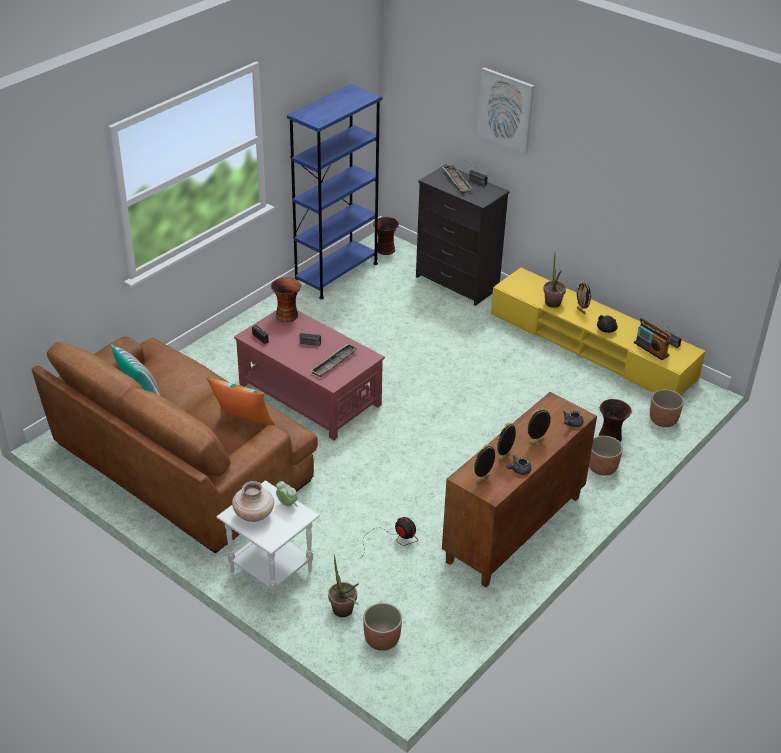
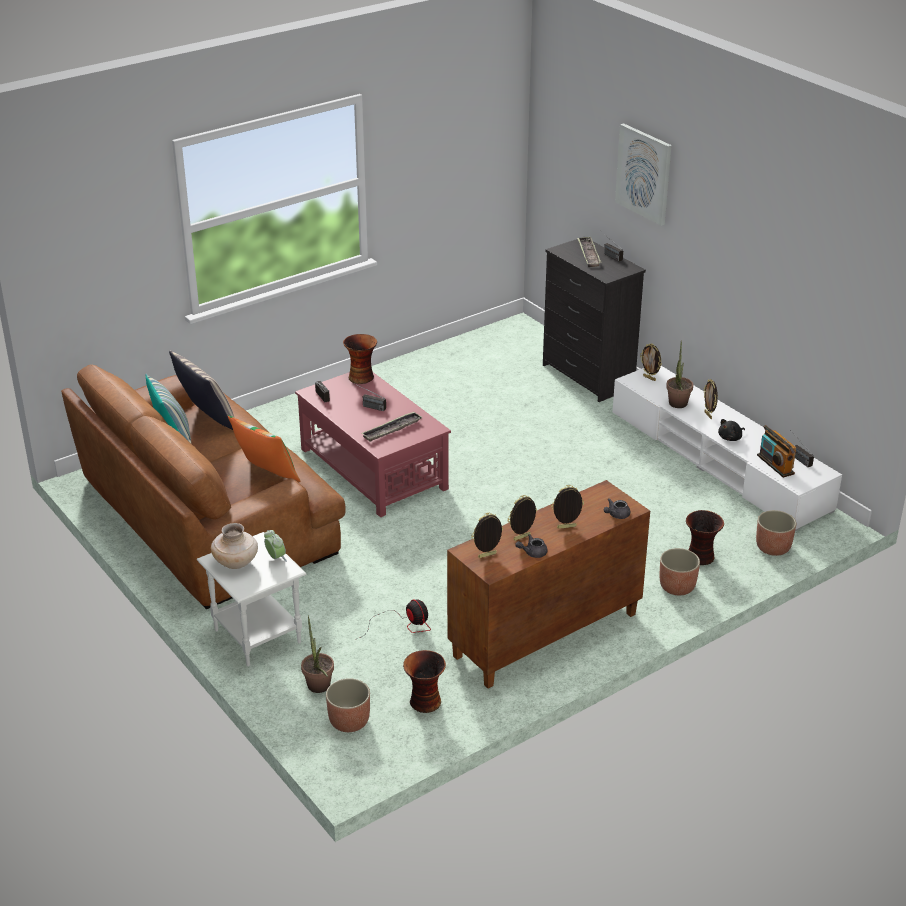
camera: 15 degrees right, 5 degrees down
(167, 376) = (207, 421): none -> pillow
(336, 274) = (454, 352): blue bookcase -> none
(385, 250) = (519, 334): vase -> vase (424, 703)
(521, 282) = (649, 378): none -> picture frame
(591, 347) = (719, 461): yellow tv stand -> white tv stand

